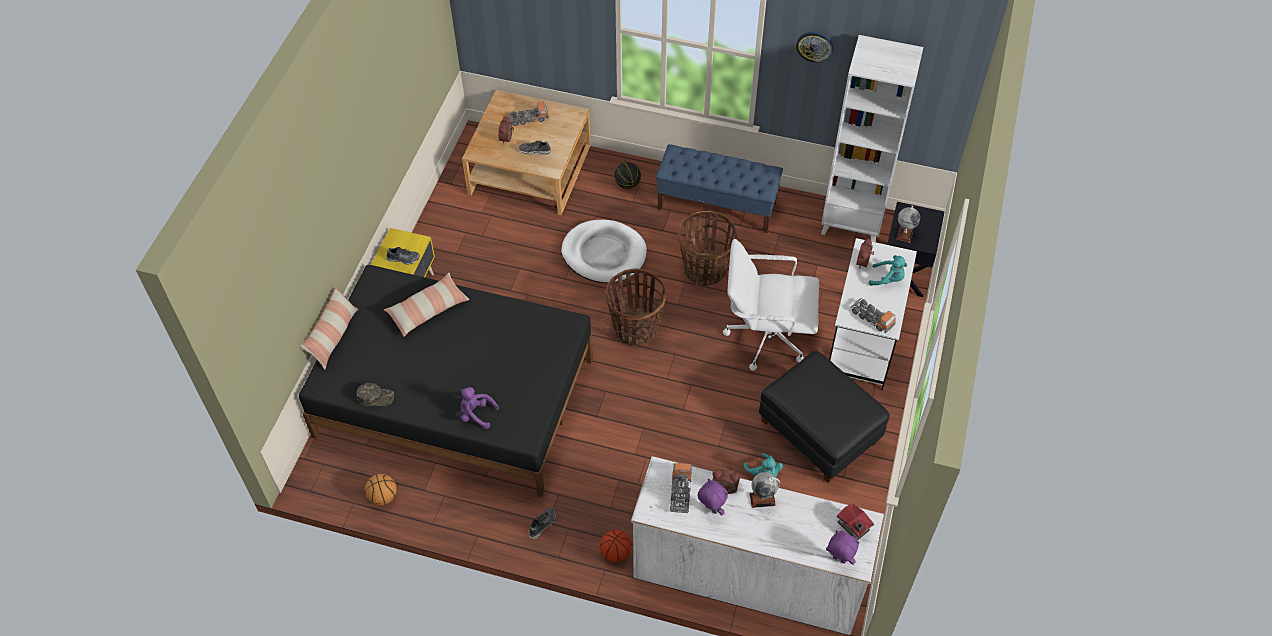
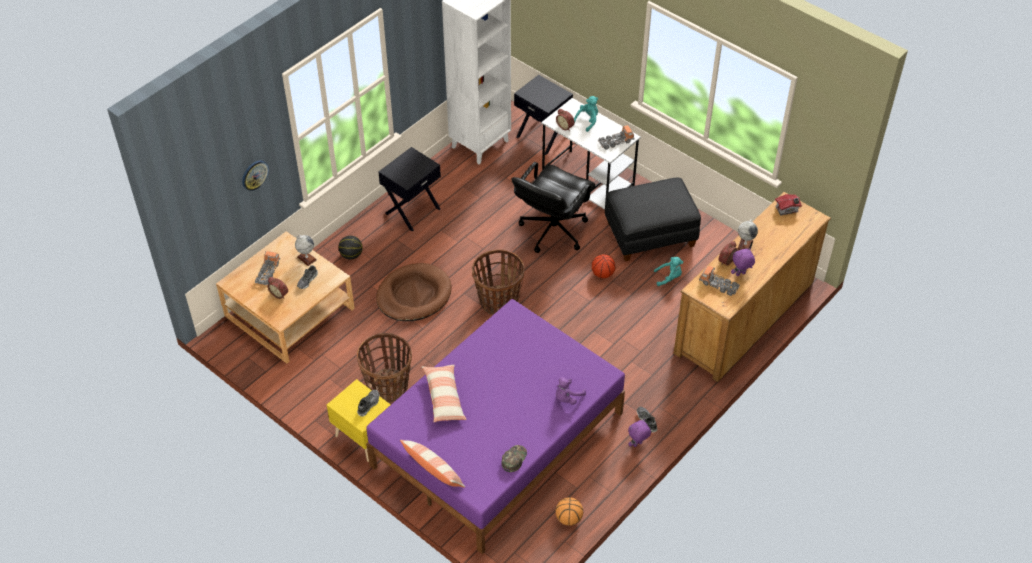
camera: 65 degrees left, 5 degrees down
(456, 396) = (497, 438): black bed -> purple bed
(604, 254) = (414, 295): white dog bed -> brown dog bed
(615, 552) = (692, 385): basketball -> basketball (602, 274)
(705, 269) = (469, 241): basket -> basket (388, 386)
(717, 206) = (412, 210): blue bench -> black nightstand
(748, 574) = (744, 317): white dresser -> brown dresser
(766, 336) = (552, 230): white office chair -> black office chair
(814, 46) = (417, 34): wall clock -> wall clock (254, 175)
(838, 560) = (808, 226): purple plush toy -> purple plush toy (638, 444)
(904, 233) = (545, 101): globe -> globe (306, 258)

